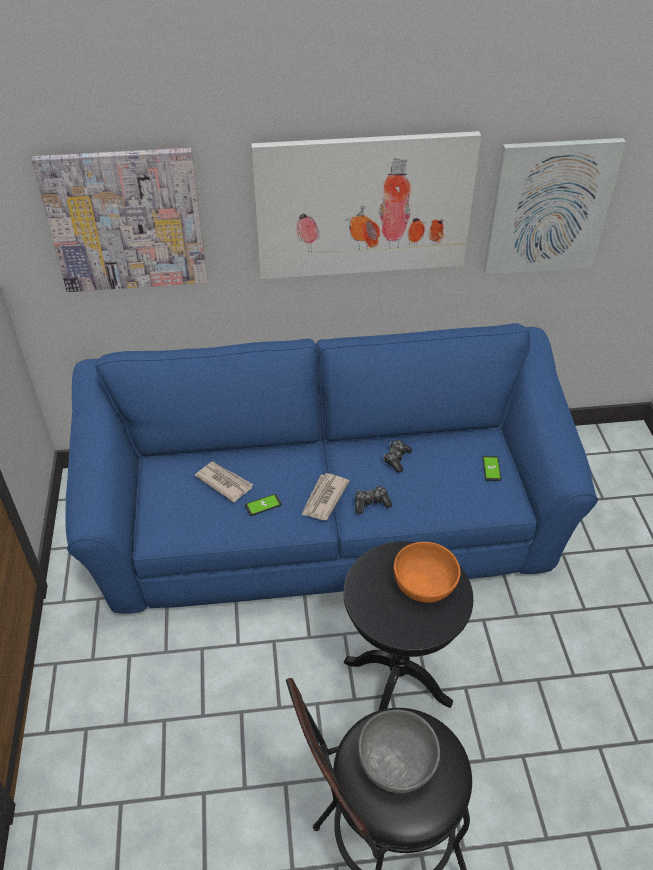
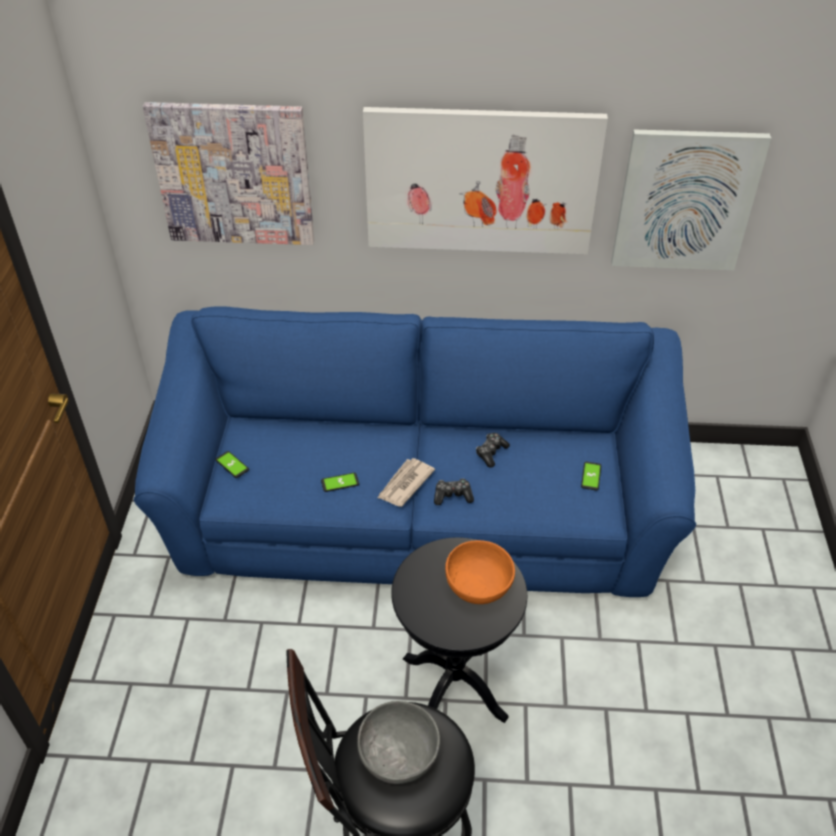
camera: 10 degrees right, 0 degrees up
(155, 502) = (232, 465): none -> phone
(224, 482) = (306, 454): newspaper -> none

